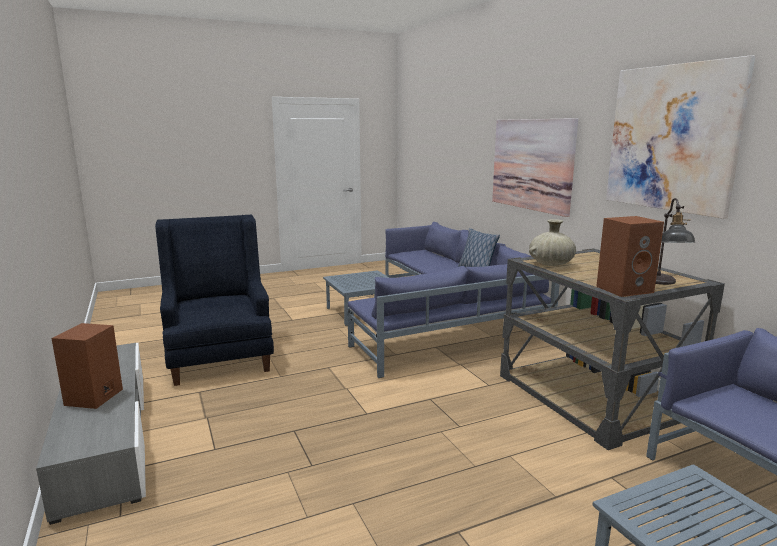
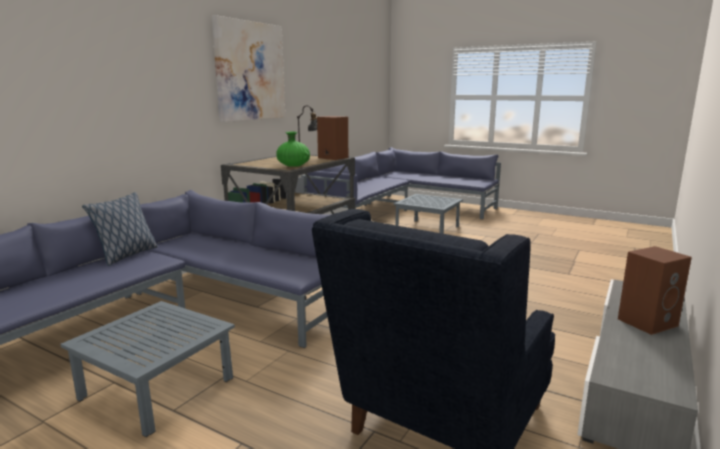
camera: 125 degrees left, 0 degrees up
(532, 164) = (126, 101): picture -> none
(550, 264) = (293, 166): beige vase -> green vase

